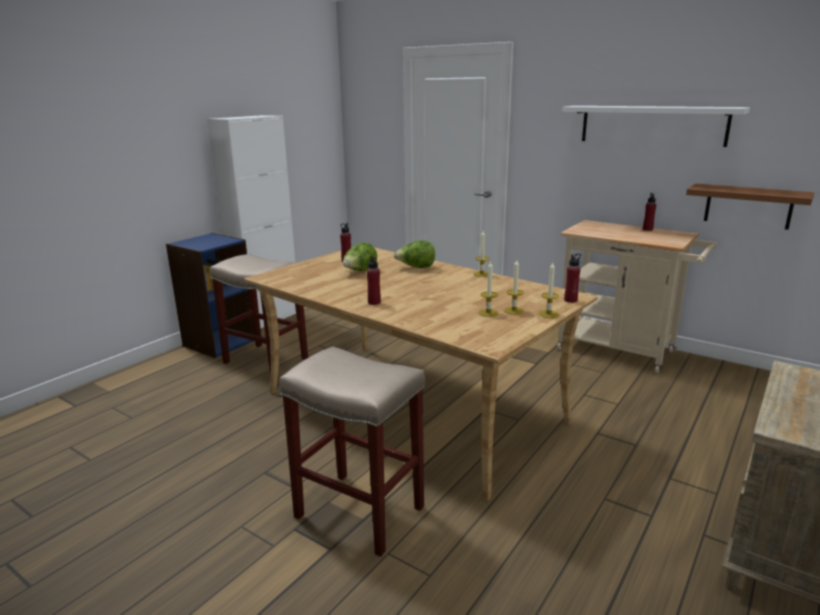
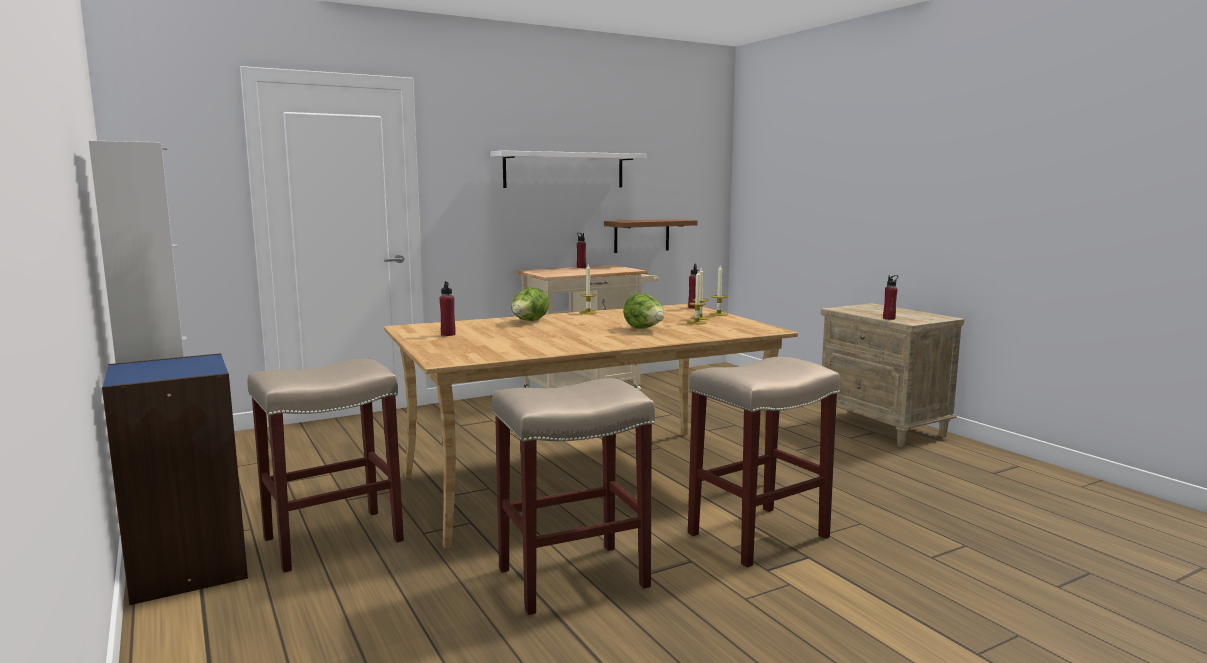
camera: 65 degrees left, 10 degrees down
(246, 445) = (571, 578): none -> beige stool
(360, 271) = (503, 334): lettuce -> lettuce (644, 329)
(374, 302) = (620, 340): red bottle -> red bottle (889, 318)

